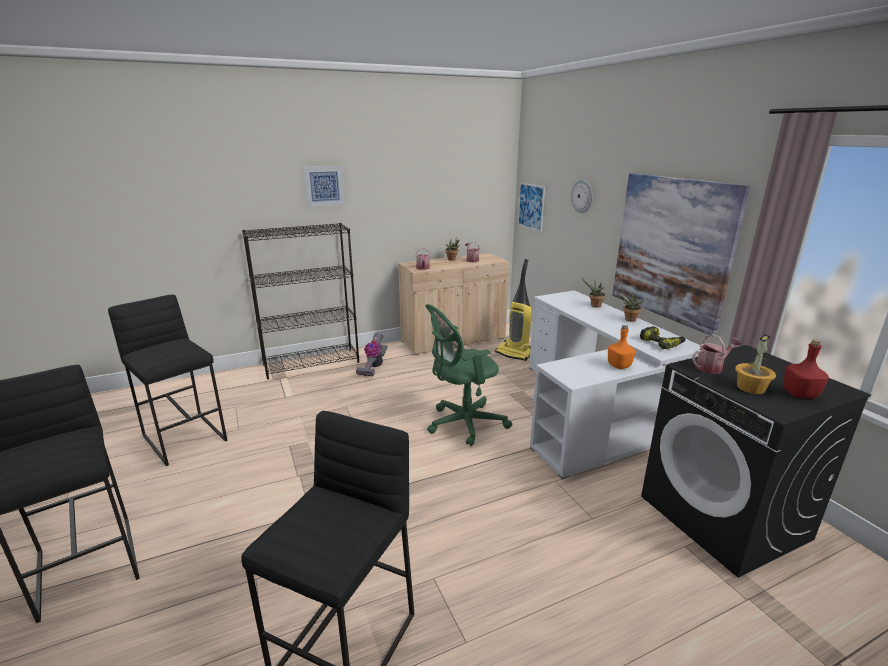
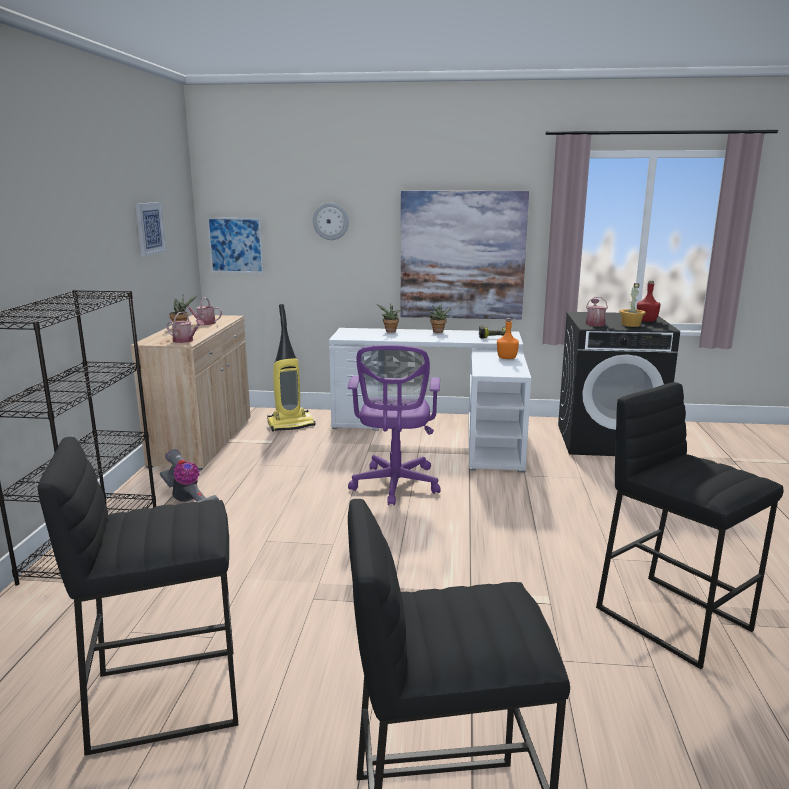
camera: 60 degrees left, 5 degrees down
(324, 186) = (47, 228): picture -> picture (149, 228)
(463, 424) = (395, 486): green office chair -> purple office chair

